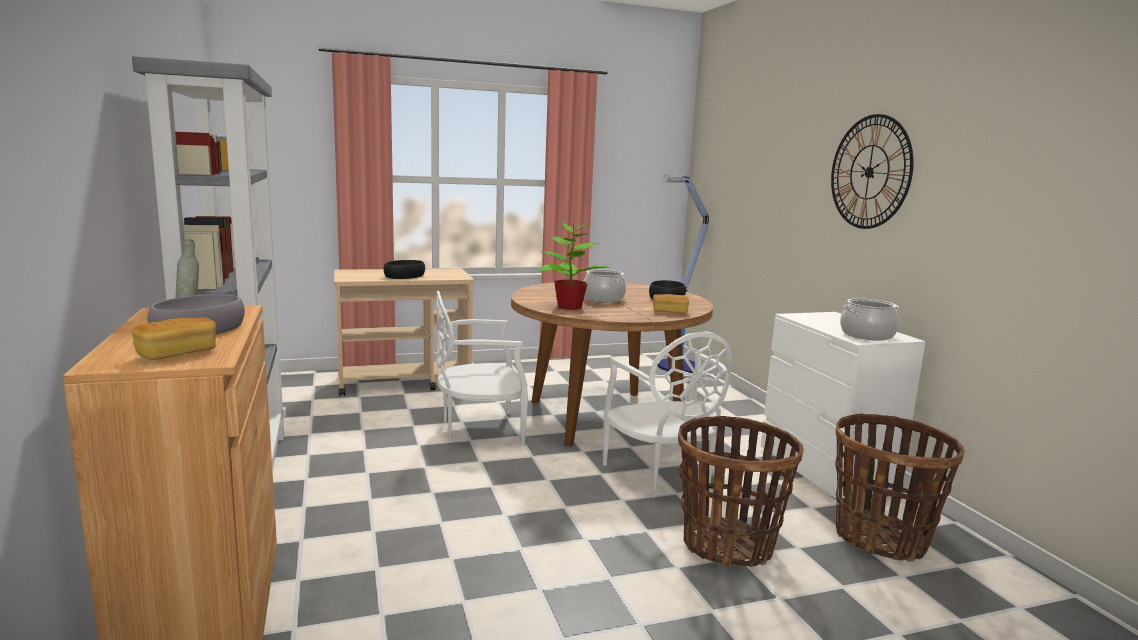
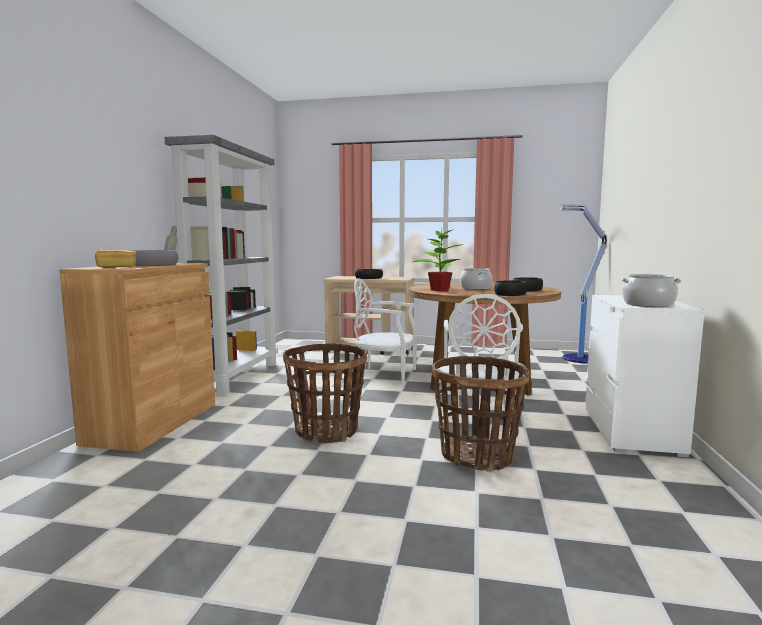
camera: 30 degrees right, 5 degrees down
(669, 312) = (510, 294): bread -> black bowl
(869, 172) = (682, 169): wall clock -> none
(881, 539) = (623, 480): basket -> basket (326, 431)

